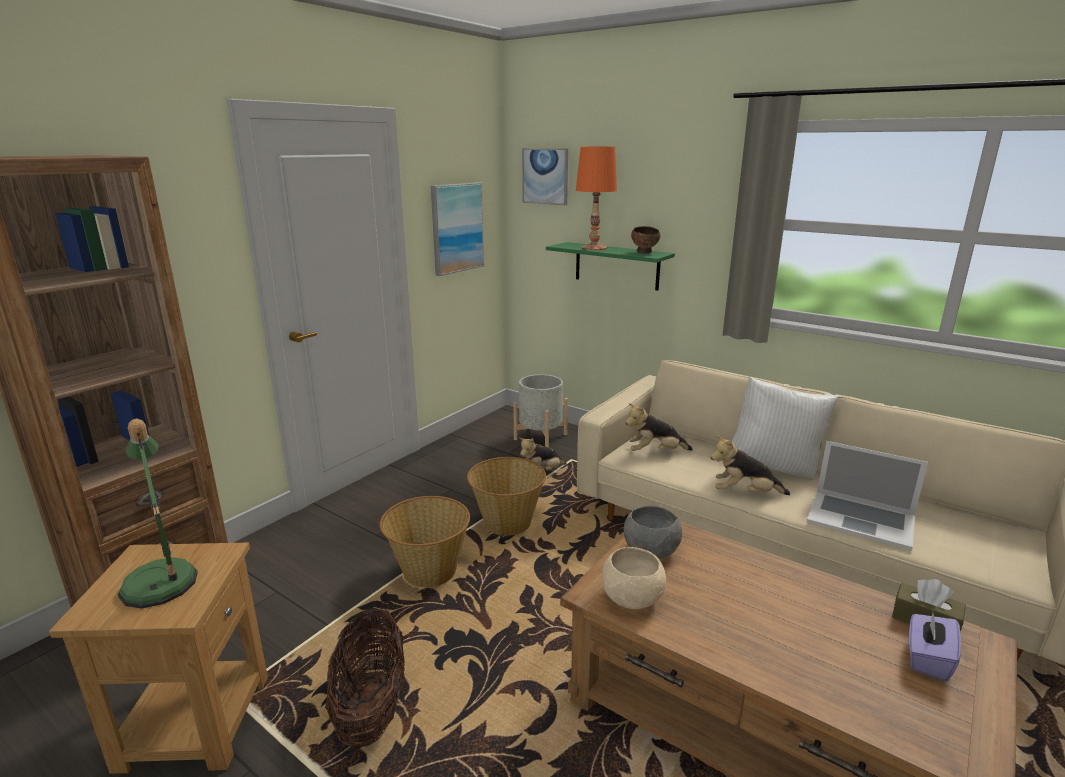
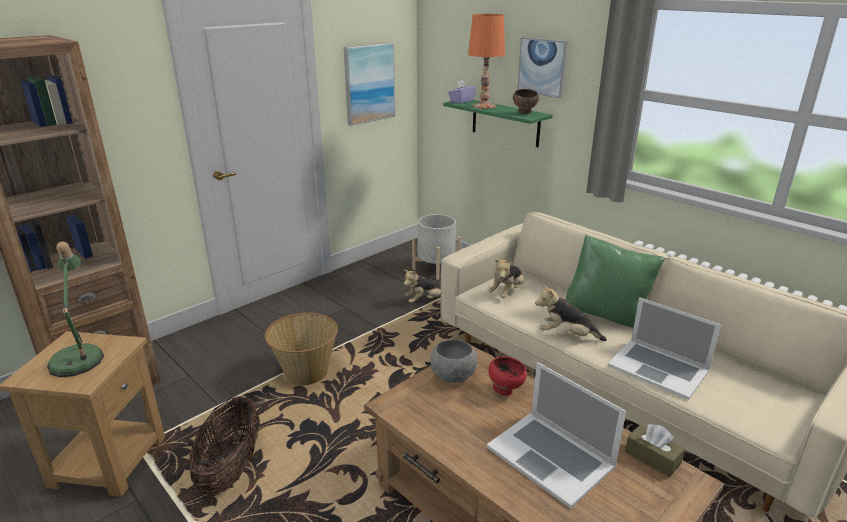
camera: 10 degrees right, 5 degrees up
(507, 522) = (381, 340): basket -> none
(545, 176) = (450, 38): picture -> picture (542, 67)
(632, 598) = (419, 411): beige bowl -> none
(655, 452) = (507, 293): plush toy -> plush toy turned 60 degrees counterclockwise
(720, 561) = (505, 390): none -> red bowl
(775, 467) = (607, 315): white pillow -> green pillow
(814, 634) = (550, 456): none -> laptop
(927, 659) = (634, 487): purple tissue box -> purple tissue box (461, 101)

